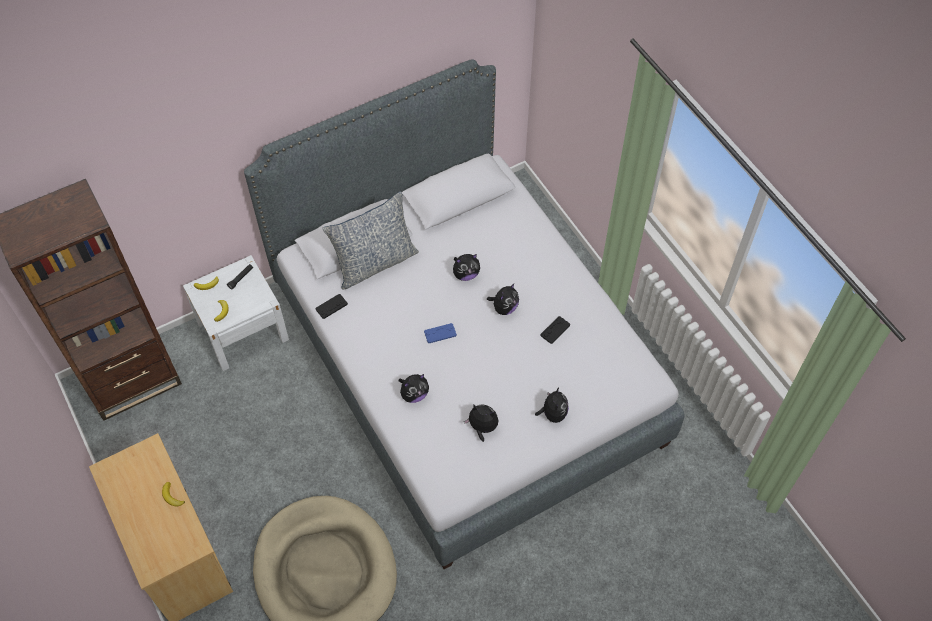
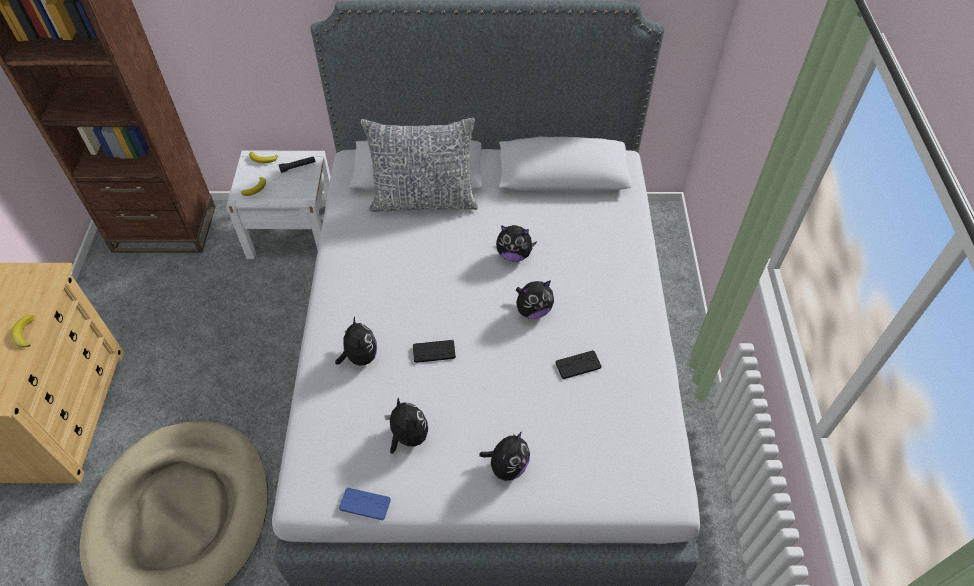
camera: 30 degrees right, 5 degrees down
(331, 306) = (345, 223): black game controller -> black game controller (434, 352)
(414, 394) = (360, 357): plush toy -> plush toy turned 105 degrees counterclockwise
(440, 333) = (438, 304): blue game controller -> blue game controller (365, 504)

